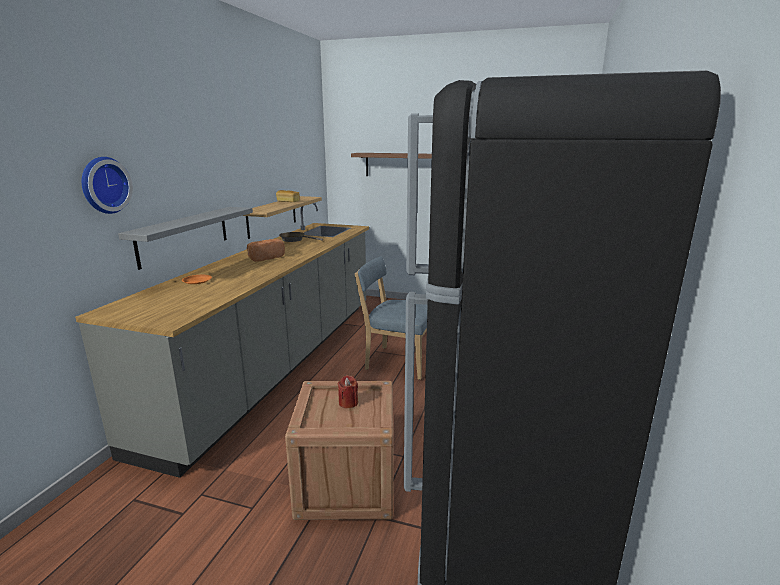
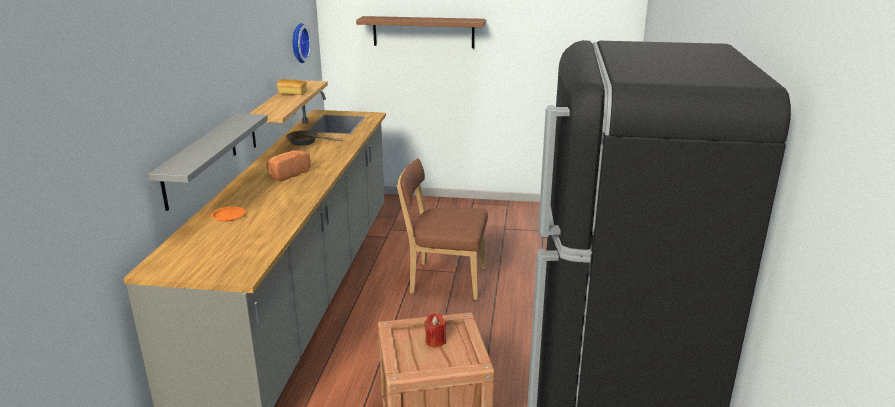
camera: 10 degrees left, 5 degrees up
(103, 185) = (133, 122): wall clock -> wall clock (298, 43)
(397, 361) = (444, 280): blue chair -> brown chair

